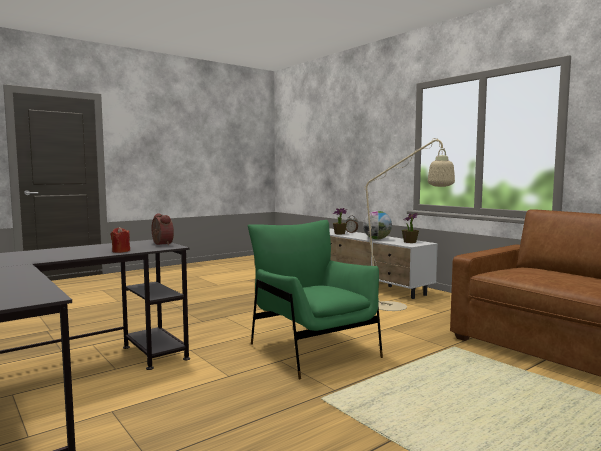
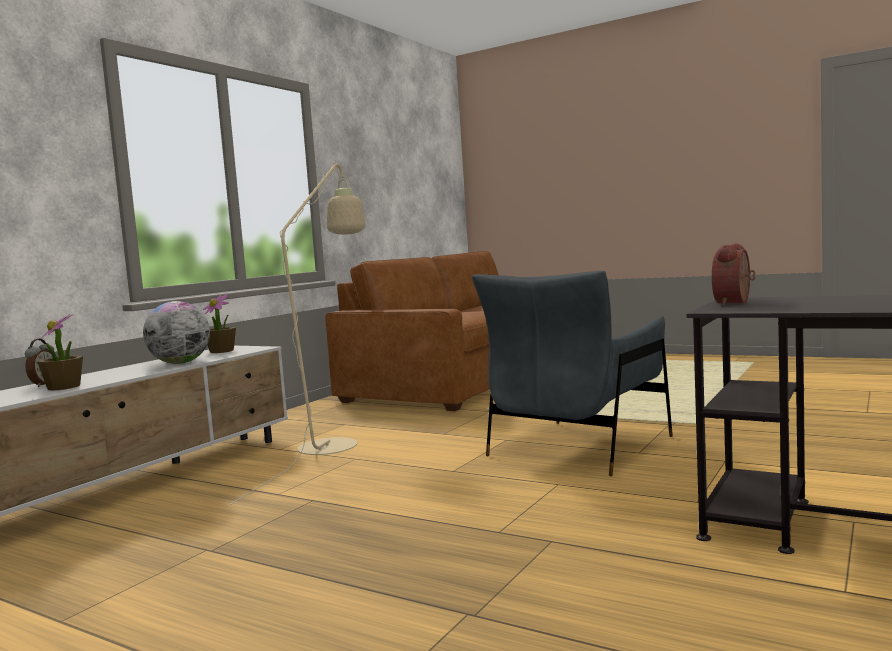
camera: 110 degrees left, 0 degrees up
(121, 251) = (837, 298): red candle -> none
(313, 350) = (579, 447): green armchair -> grey armchair

